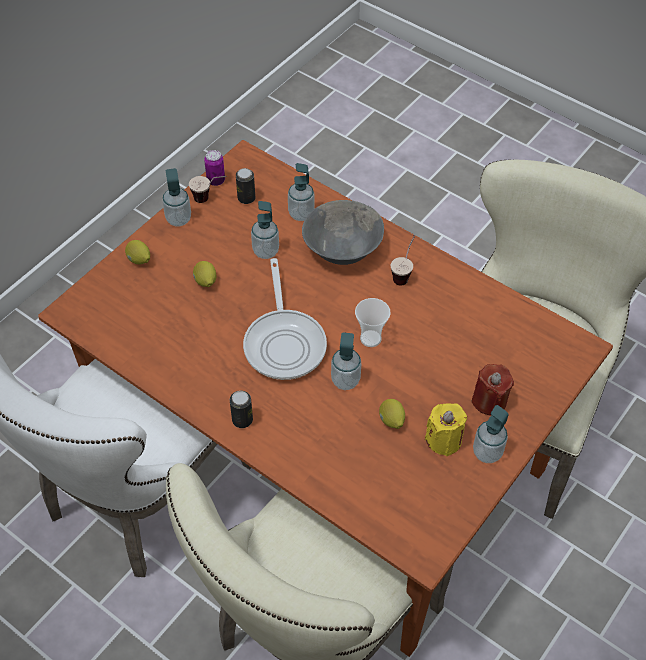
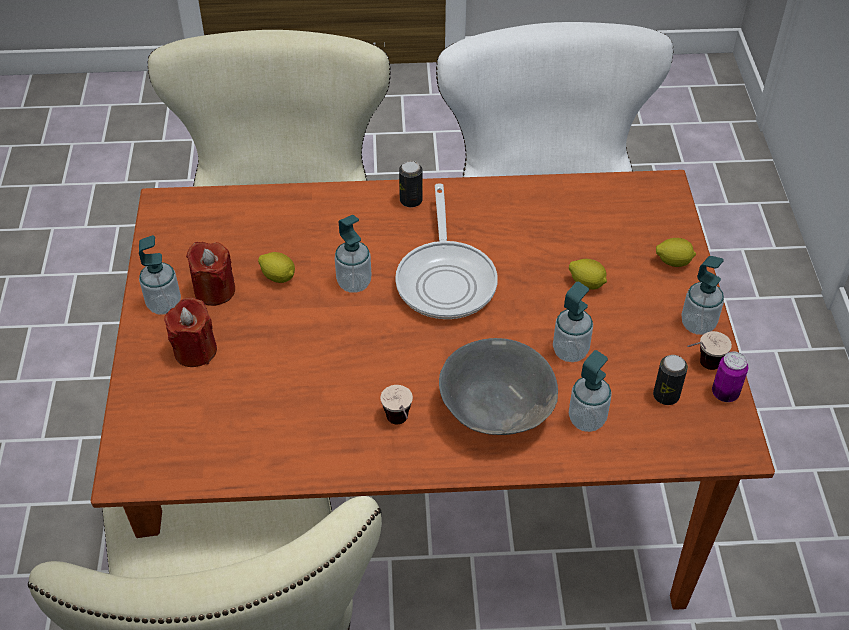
camera: 140 degrees right, 5 degrees down
(284, 342) = (446, 279): frying pan -> frying pan turned 135 degrees counterclockwise
(370, 338) = (368, 334): cup -> none
(444, 440) = (214, 290): yellow candle -> red candle

